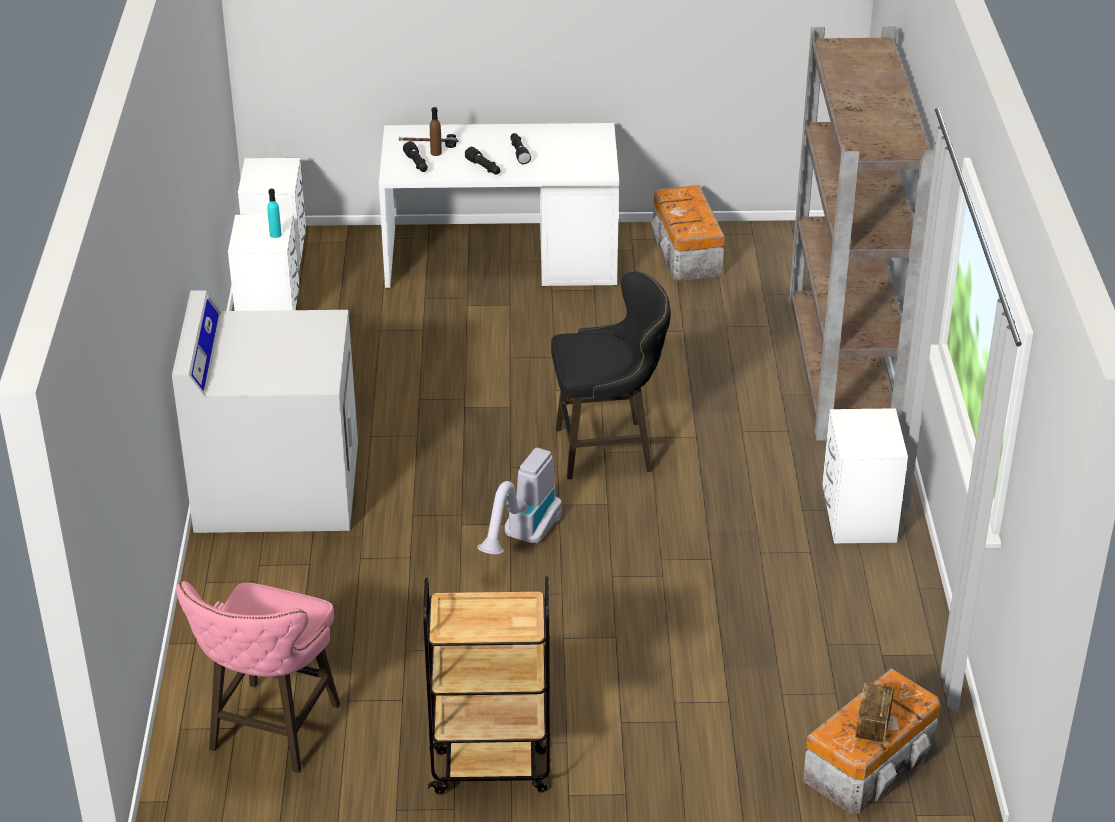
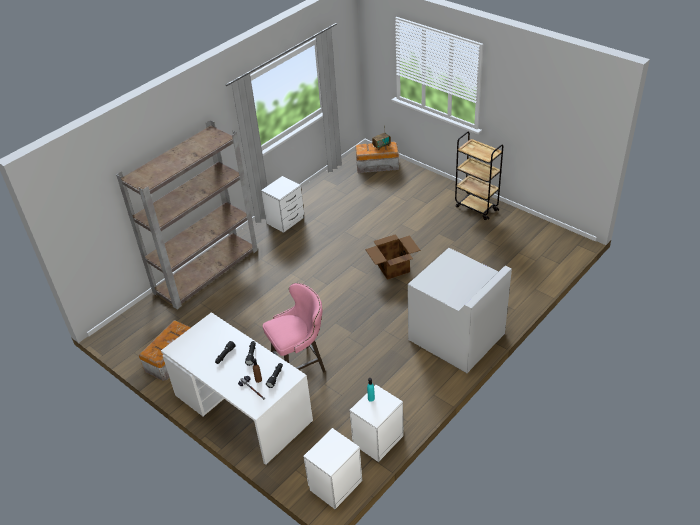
camera: 135 degrees left, 5 degrees up
(271, 731) = (530, 249): pink stool -> pink stool (300, 365)
(522, 539) = (392, 268): vacuum cleaner -> cardboard box
(609, 449) = (325, 284): black stool -> none

